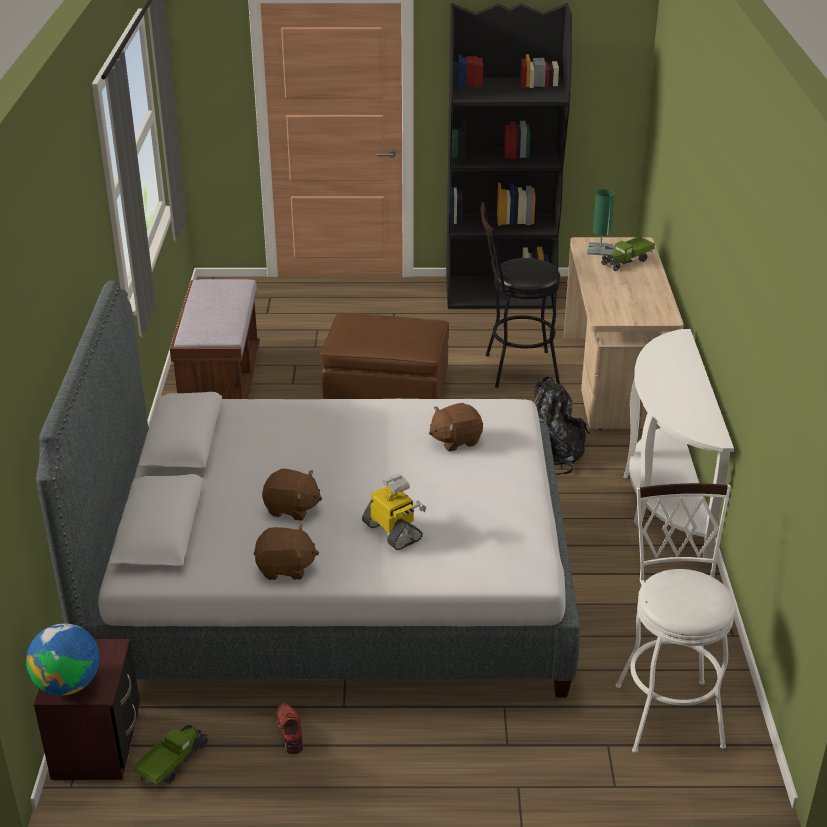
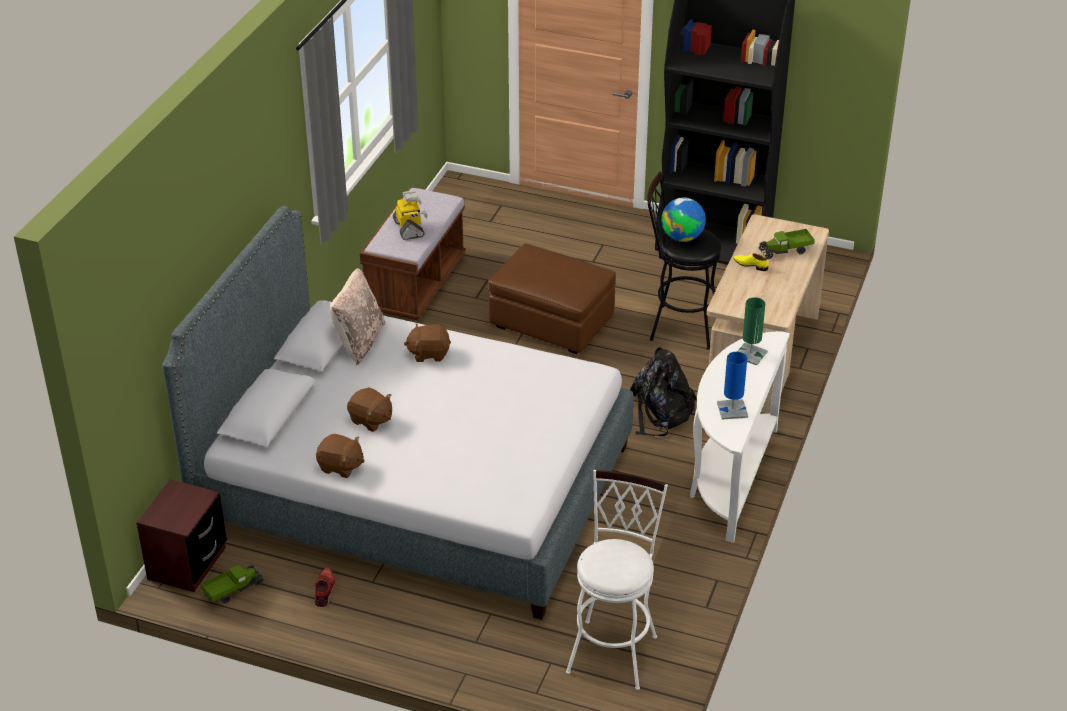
camera: 20 degrees right, 5 degrees up
(68, 684) = (164, 514): globe -> globe (682, 237)
(228, 430) = (359, 342): none -> beige pillow
(393, 531) = (434, 457): toy robot -> toy robot (409, 229)
(455, 440) = (530, 391): brown plush toy -> brown plush toy (429, 353)
(600, 249) = (770, 233): green table lamp -> green table lamp (750, 354)
(603, 279) = (750, 265): none -> yellow shoe
(692, 409) = (732, 410): none -> blue table lamp

